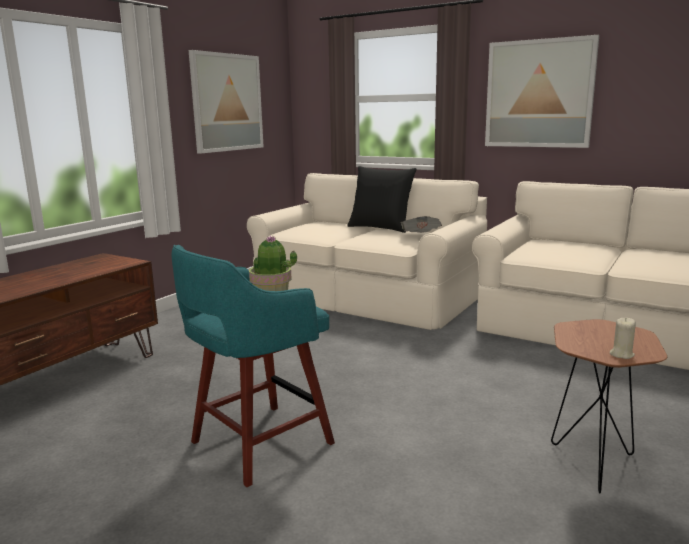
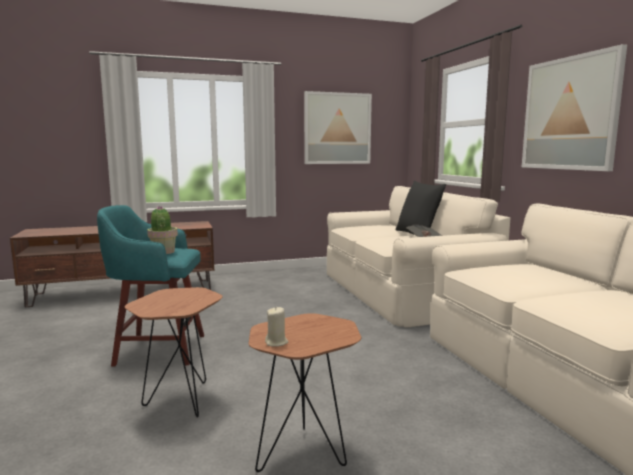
camera: 40 degrees right, 5 degrees down
(415, 479) = (180, 402): none -> brown side table

